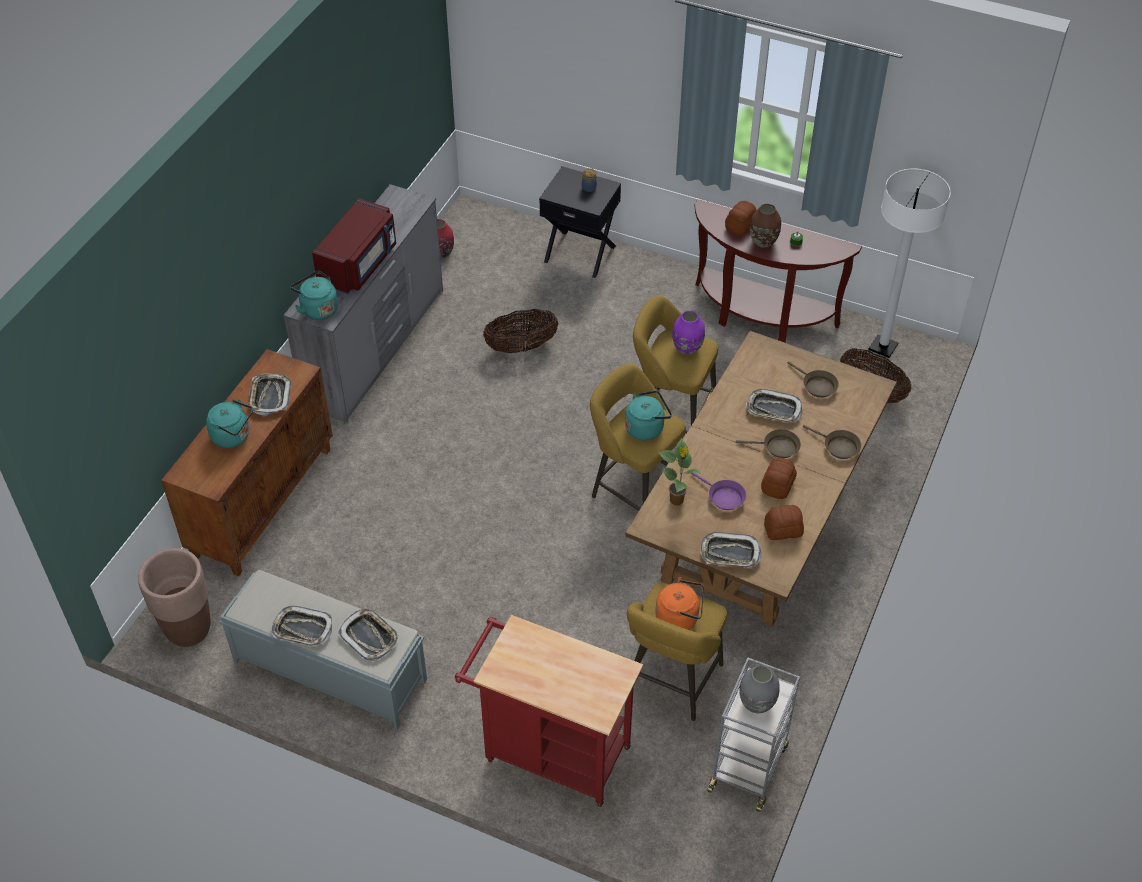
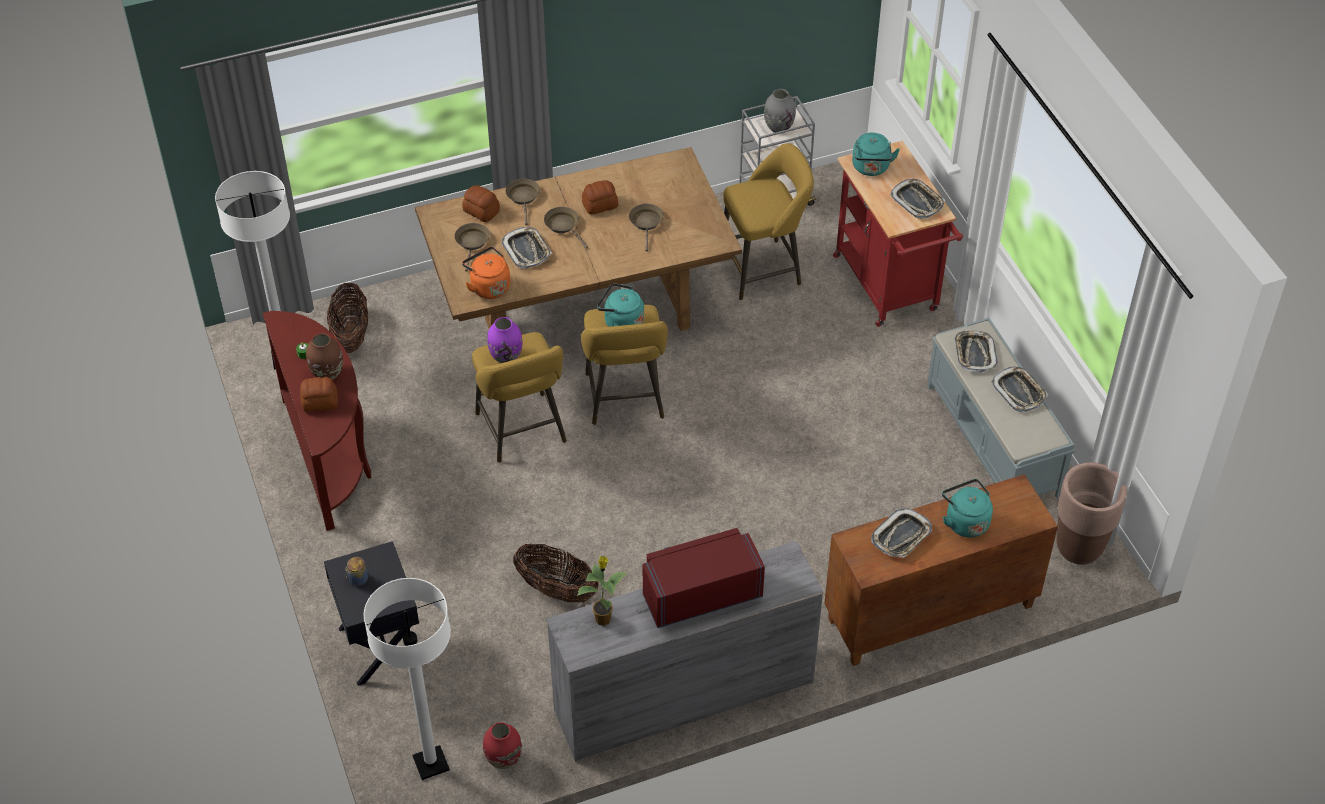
camera: 135 degrees left, 0 degrees up
(317, 309) = (786, 573): turquoise kettle -> turquoise kettle (871, 168)
(477, 227) = (431, 763): none -> white floor lamp
(677, 500) = (680, 243): potted plant -> potted plant (603, 618)
(680, 618) = (763, 198): orange kettle -> orange kettle (488, 286)
(723, 497) = (646, 223): purple frying pan -> brown frying pan
(729, 553) = (691, 191): tray -> tray (917, 201)
(782, 529) = (637, 180): bread -> bread (481, 211)

